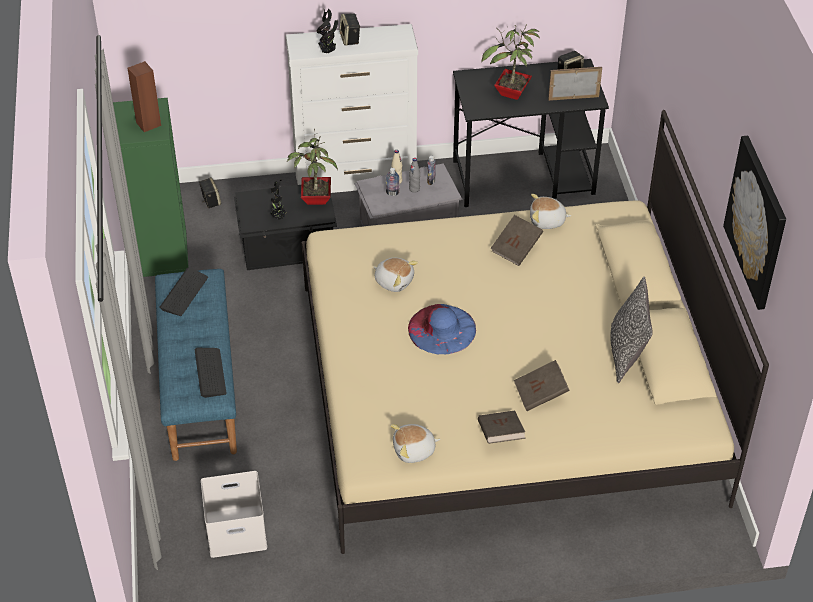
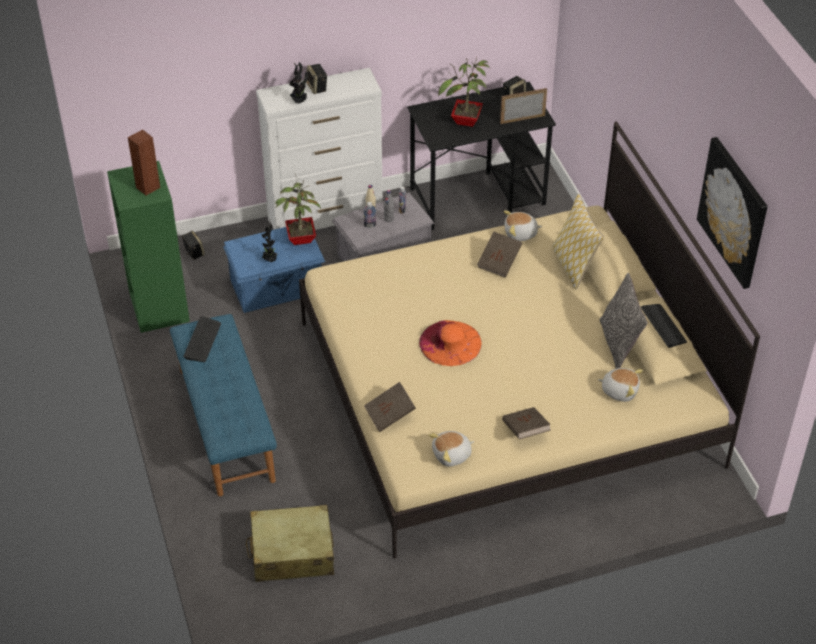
camera: 10 degrees left, 0 degrees up
(210, 373) = (245, 410): keyboard -> keyboard (663, 326)
(235, 532) = (292, 553): white storage box -> beige suitcase
(288, 247) = (277, 287): black storage box -> blue storage box
(394, 281) = (396, 305): plush toy -> plush toy (619, 390)
(442, 329) = (450, 343): blue hat -> orange hat
(540, 394) = (552, 389): brown book -> brown book (390, 415)
(596, 262) = (573, 265): none -> pillow

